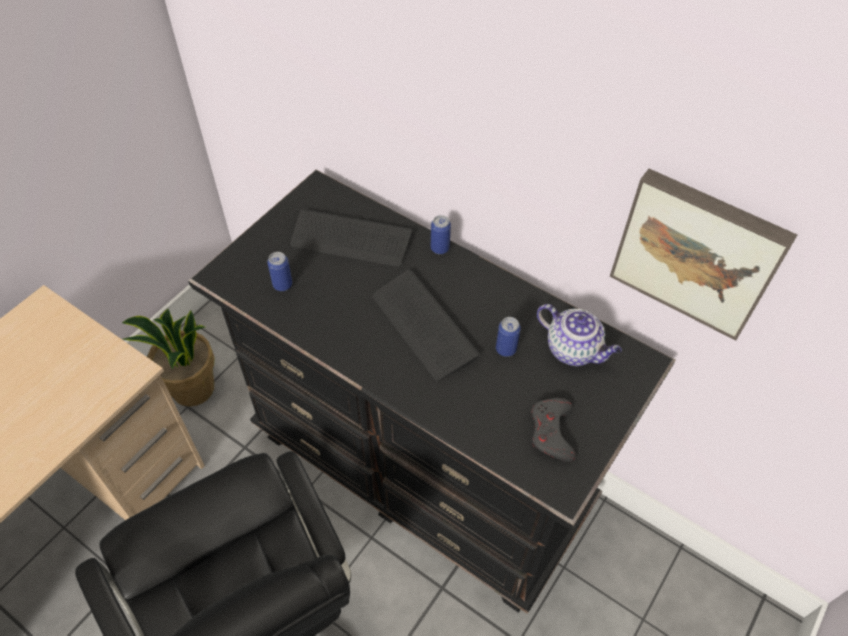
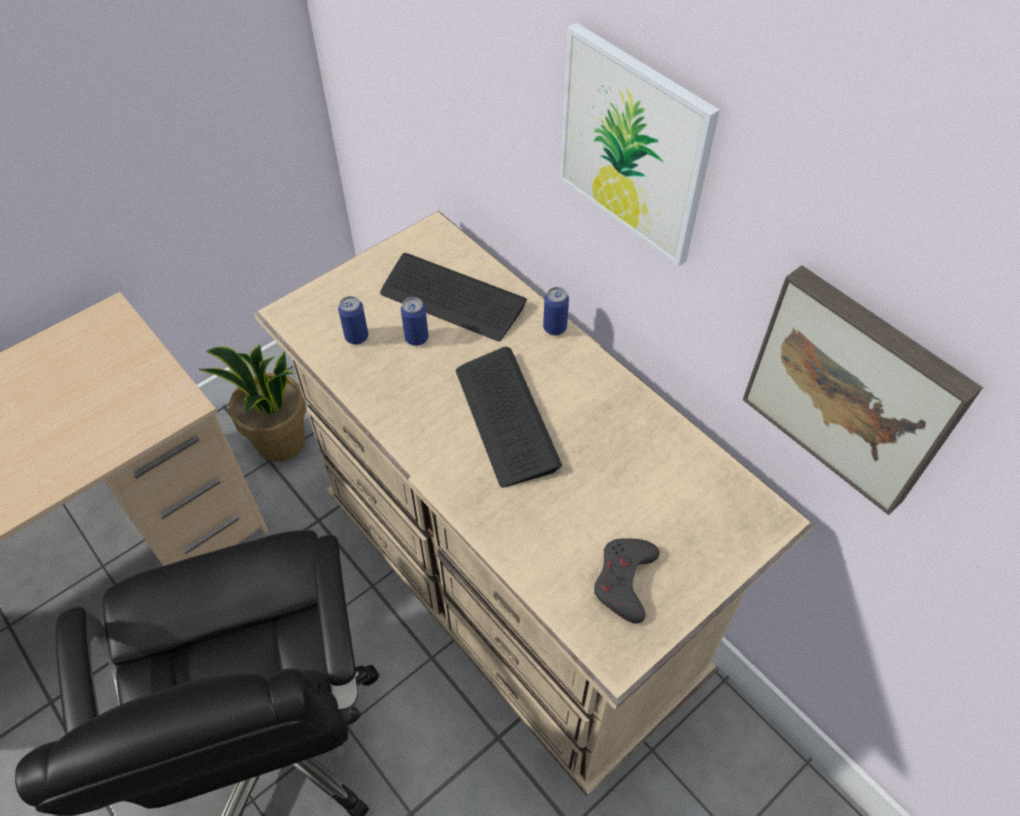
camera: 15 degrees right, 0 degrees up
(421, 472) = (510, 594): black dresser -> beige dresser
(498, 97) = (633, 146): none -> picture
(505, 349) = (598, 466): can -> can (416, 338)
(574, 350) = (684, 484): teapot -> none

